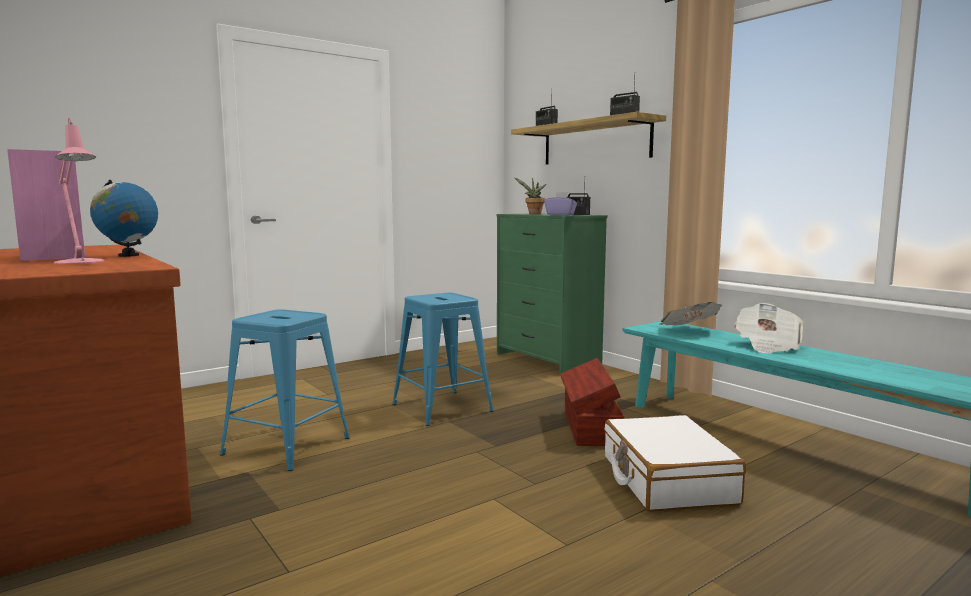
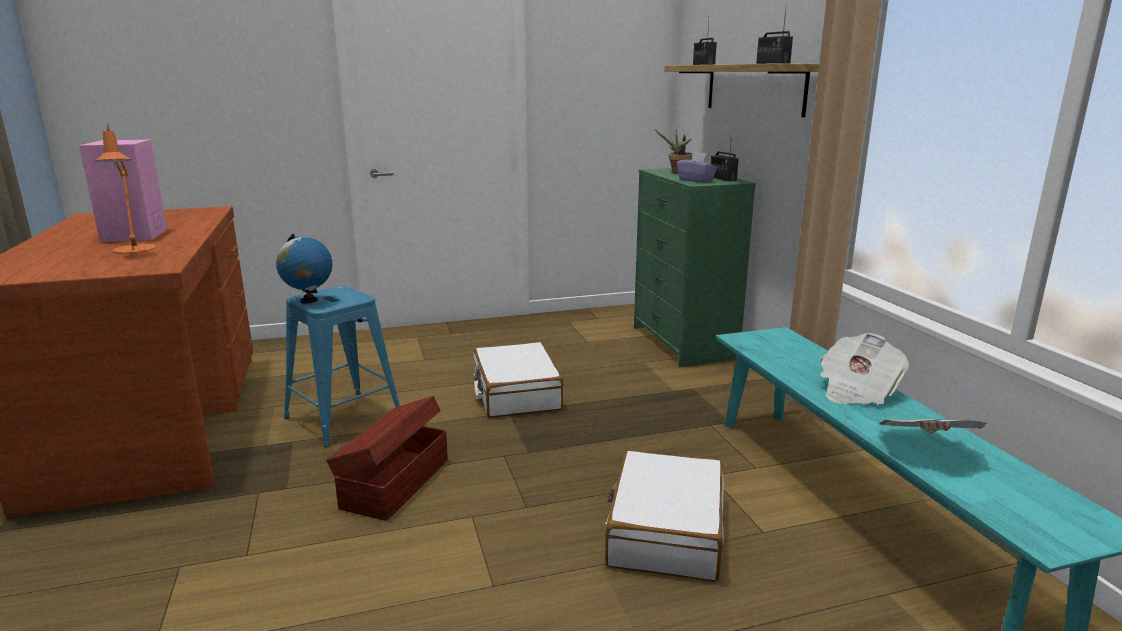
camera: 20 degrees right, 10 degrees up
(81, 262) = (134, 250): pink table lamp -> orange table lamp
(128, 255) = (190, 237): globe -> globe (308, 301)
(441, 407) = (516, 393): blue stool -> white suitcase
(590, 428) = (645, 446): brown storage box -> brown storage box (393, 483)
(688, 331) = (790, 350): newspaper -> newspaper (925, 447)

